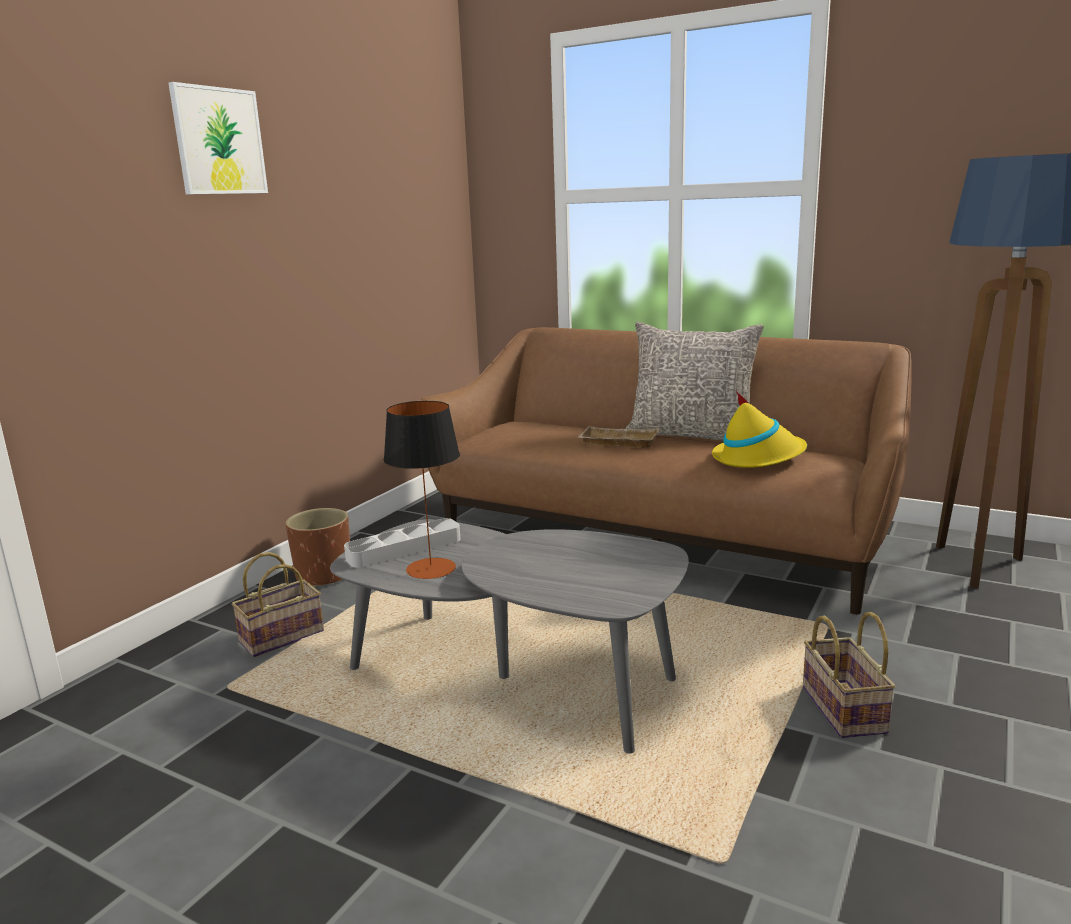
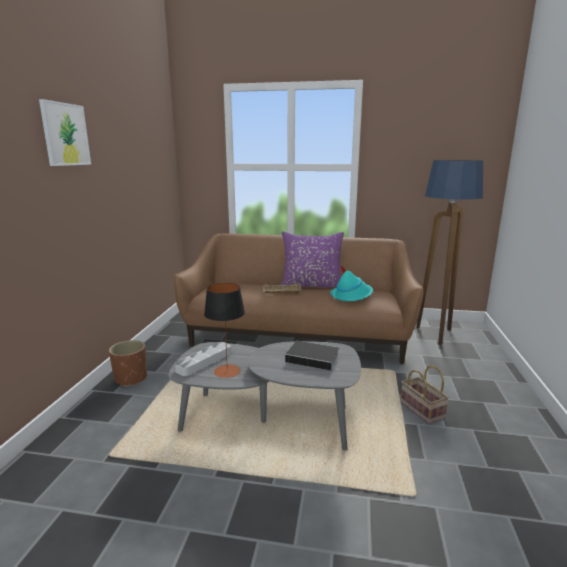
camera: 20 degrees left, 0 degrees up
(283, 636) = (126, 418): basket -> none
(593, 563) = (314, 358): none -> book
(691, 434) = (311, 285): grey pillow -> purple pillow
(758, 458) = (351, 295): yellow hat -> turquoise hat

